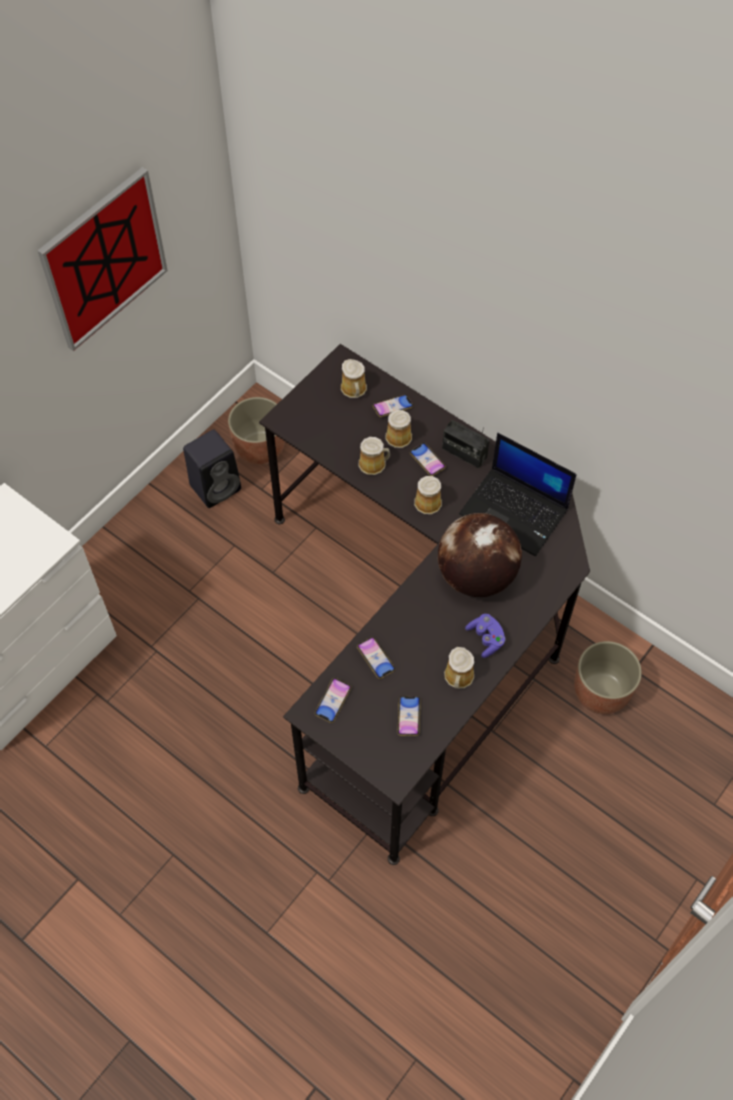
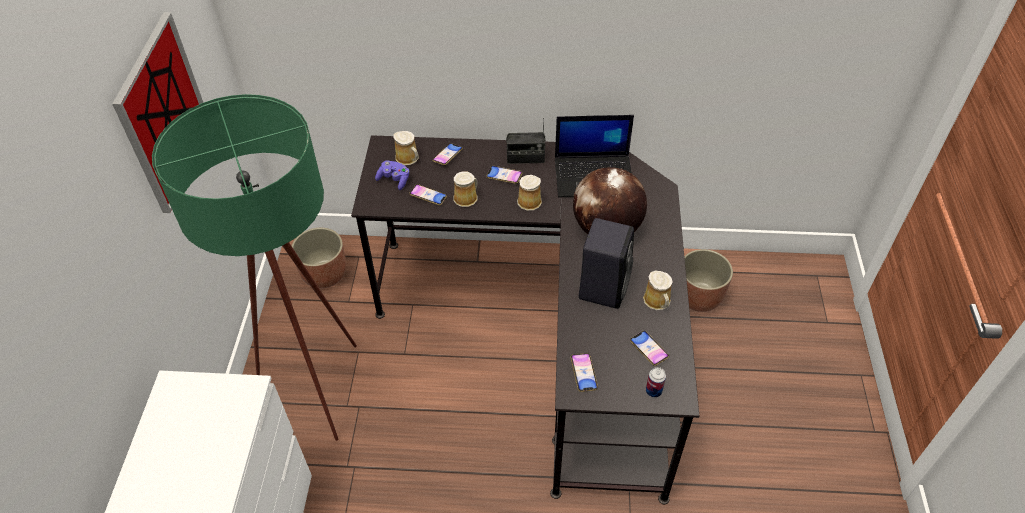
camera: 35 degrees left, 10 degrees down
(172, 570) = (320, 398): none -> green floor lamp
(216, 486) = (310, 318): black speaker -> black speaker (603, 286)
(375, 659) = (588, 325): phone -> phone (428, 196)
(379, 757) = (653, 391): none -> can
(399, 435) = (469, 171): mug -> none
(486, 639) = (652, 265): purple game controller -> purple game controller (394, 180)

